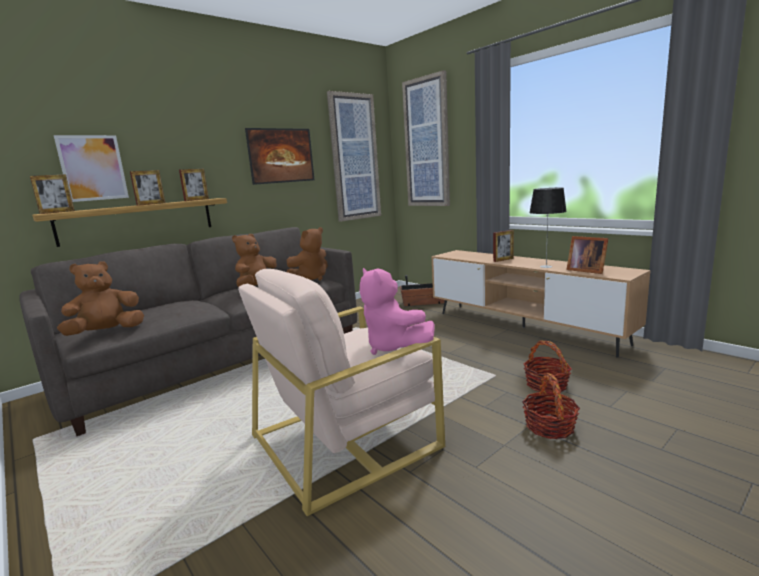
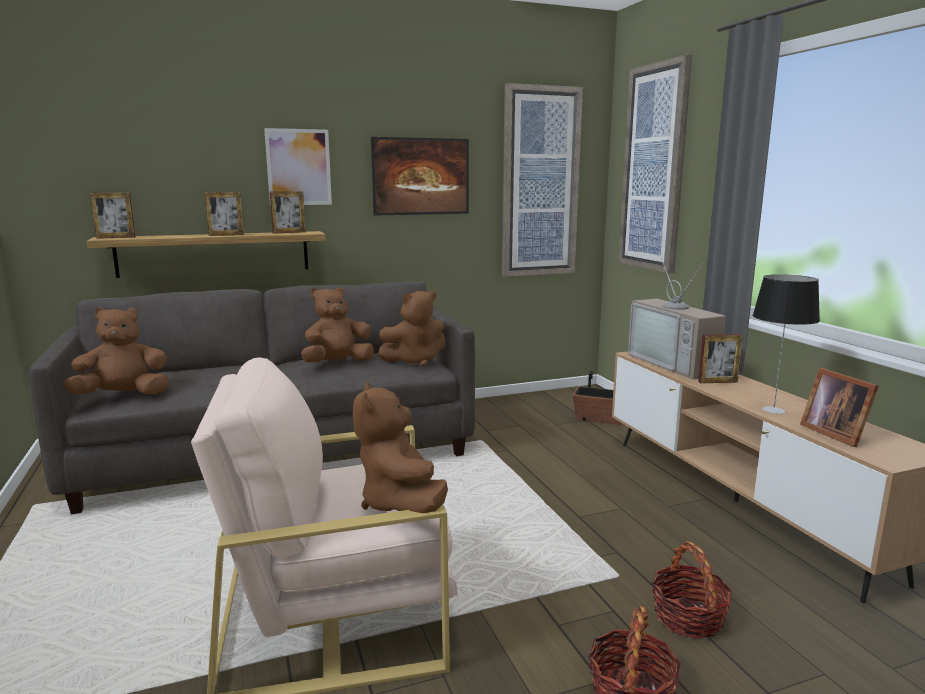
camera: 20 degrees right, 0 degrees up
(93, 168) = (167, 184): picture -> picture (298, 167)
(393, 347) = (401, 504): pink plush toy -> brown plush toy
(472, 256) = (677, 364): none -> television

